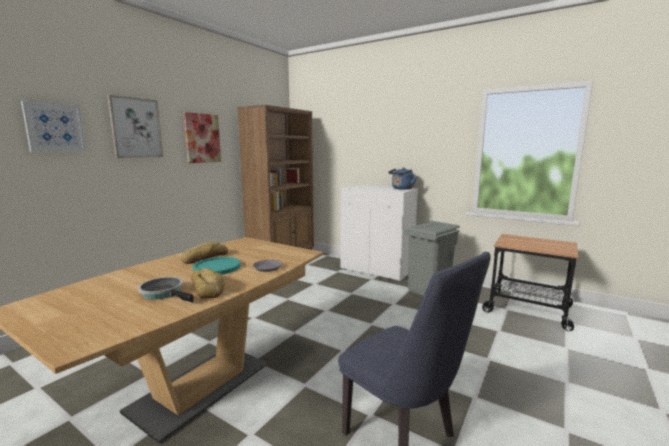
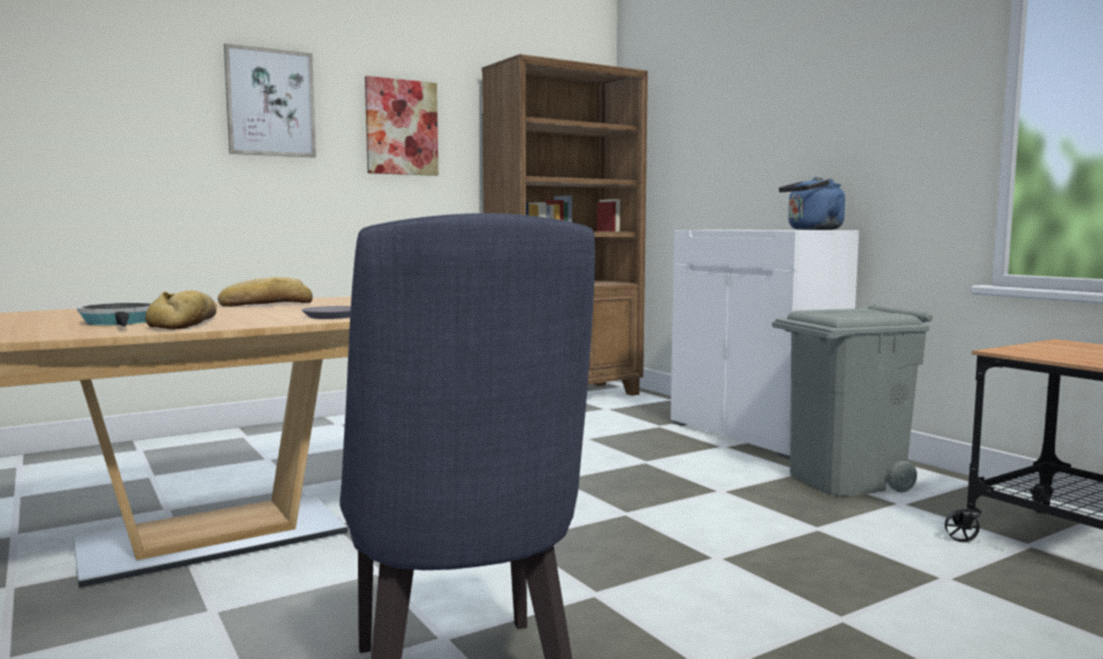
camera: 25 degrees right, 5 degrees down
(54, 127) = (134, 97): picture -> none
(217, 267) = (257, 311): turquoise plate -> none

